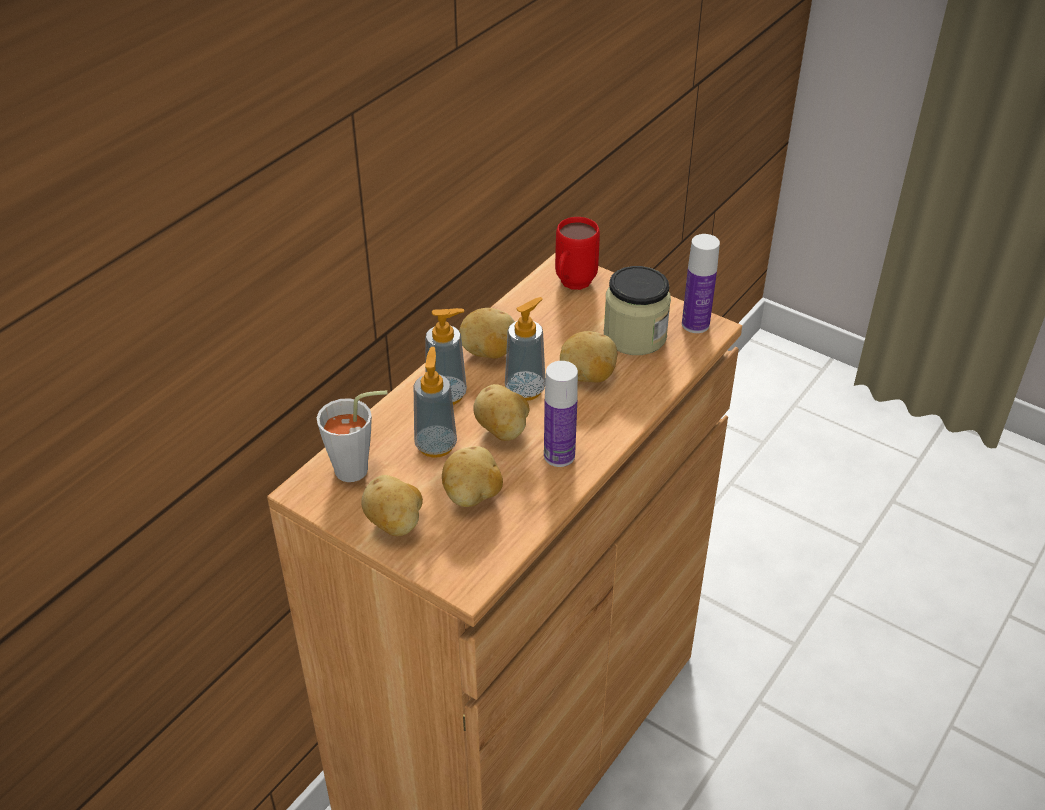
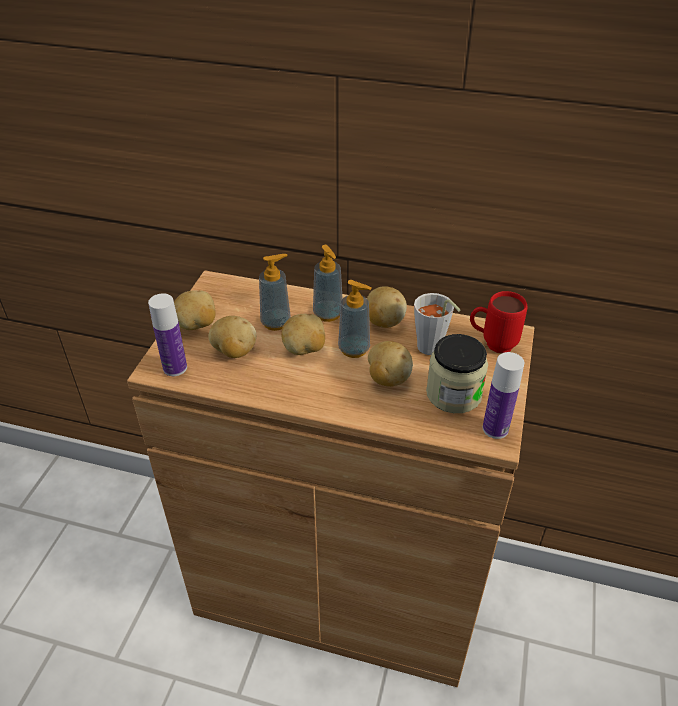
camera: 70 degrees right, 0 degrees up
(359, 469) = (239, 297): grey cup -> grey cup (432, 350)
(559, 456) = (291, 383): bottle -> bottle (175, 368)

